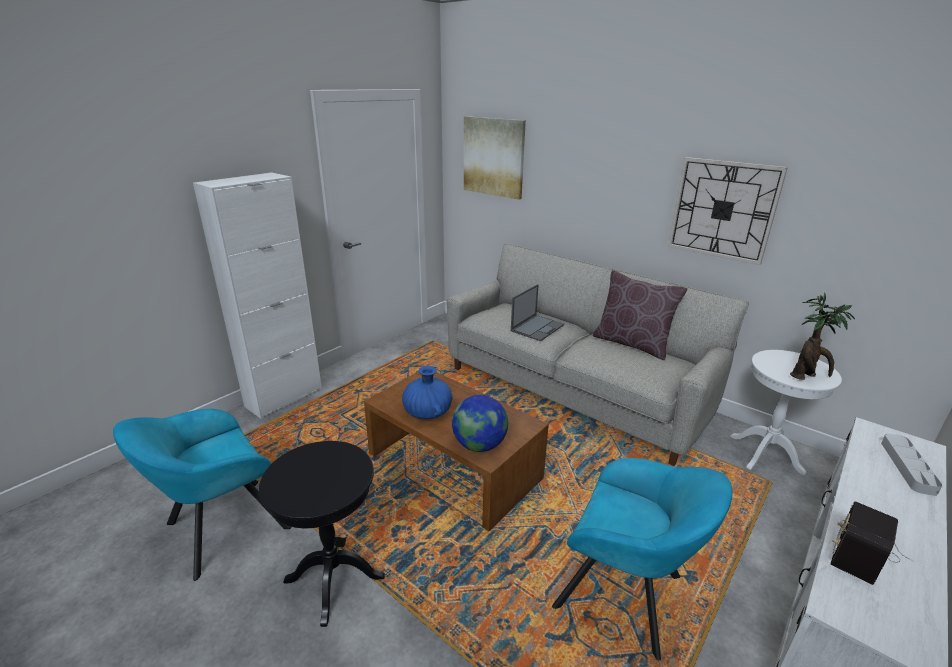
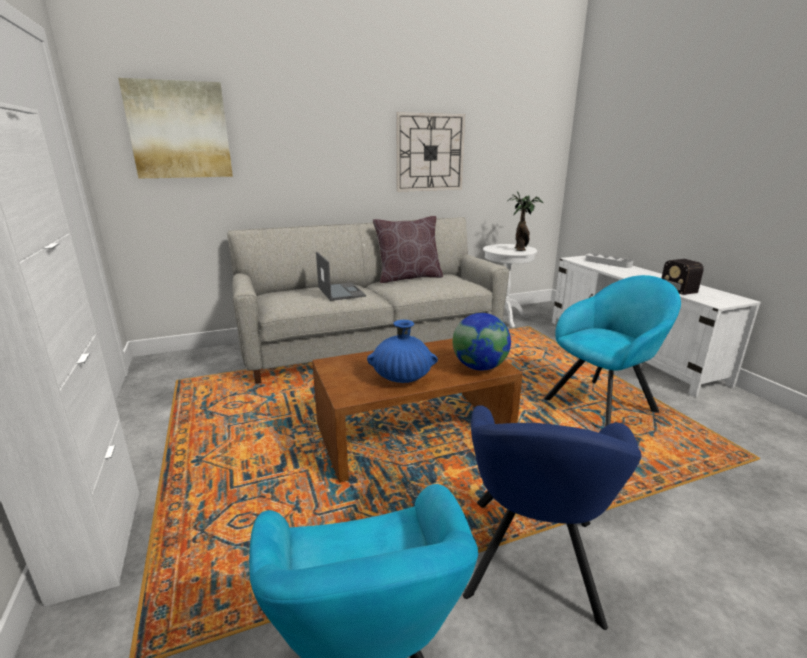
camera: 60 degrees left, 5 degrees down
(334, 579) = (531, 563): black side table -> blue armchair

